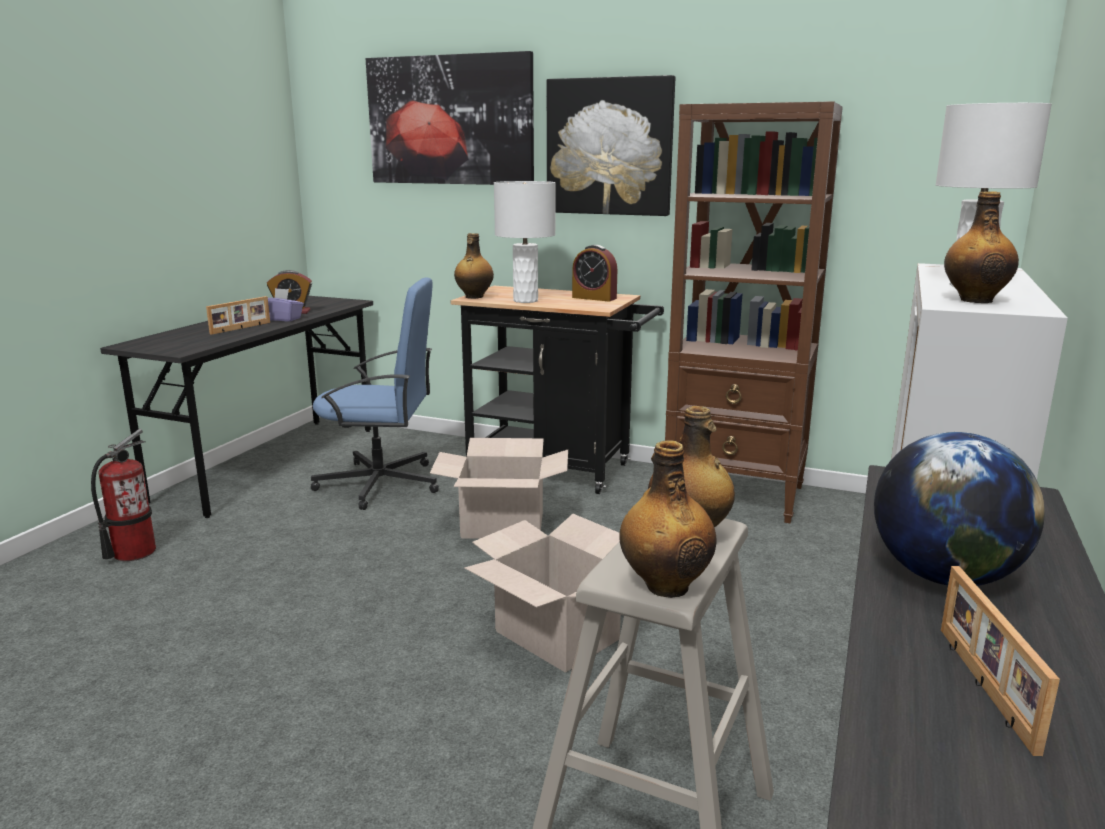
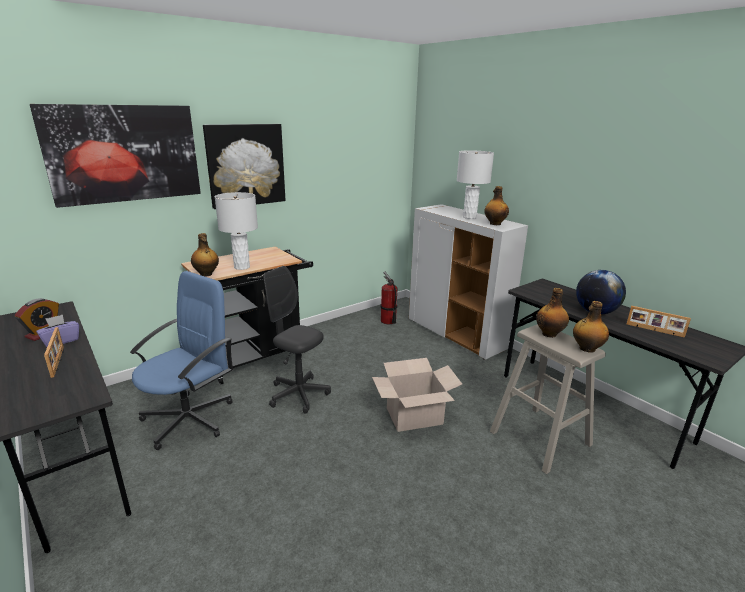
camera: 60 degrees left, 5 degrees up
(134, 552) = (140, 571): fire extinguisher -> fire extinguisher (388, 321)
(503, 525) = (298, 394): cardboard box -> grey office chair
(594, 298) = (265, 254): alarm clock -> none
(736, 495) = (343, 329): brown bookcase -> none

